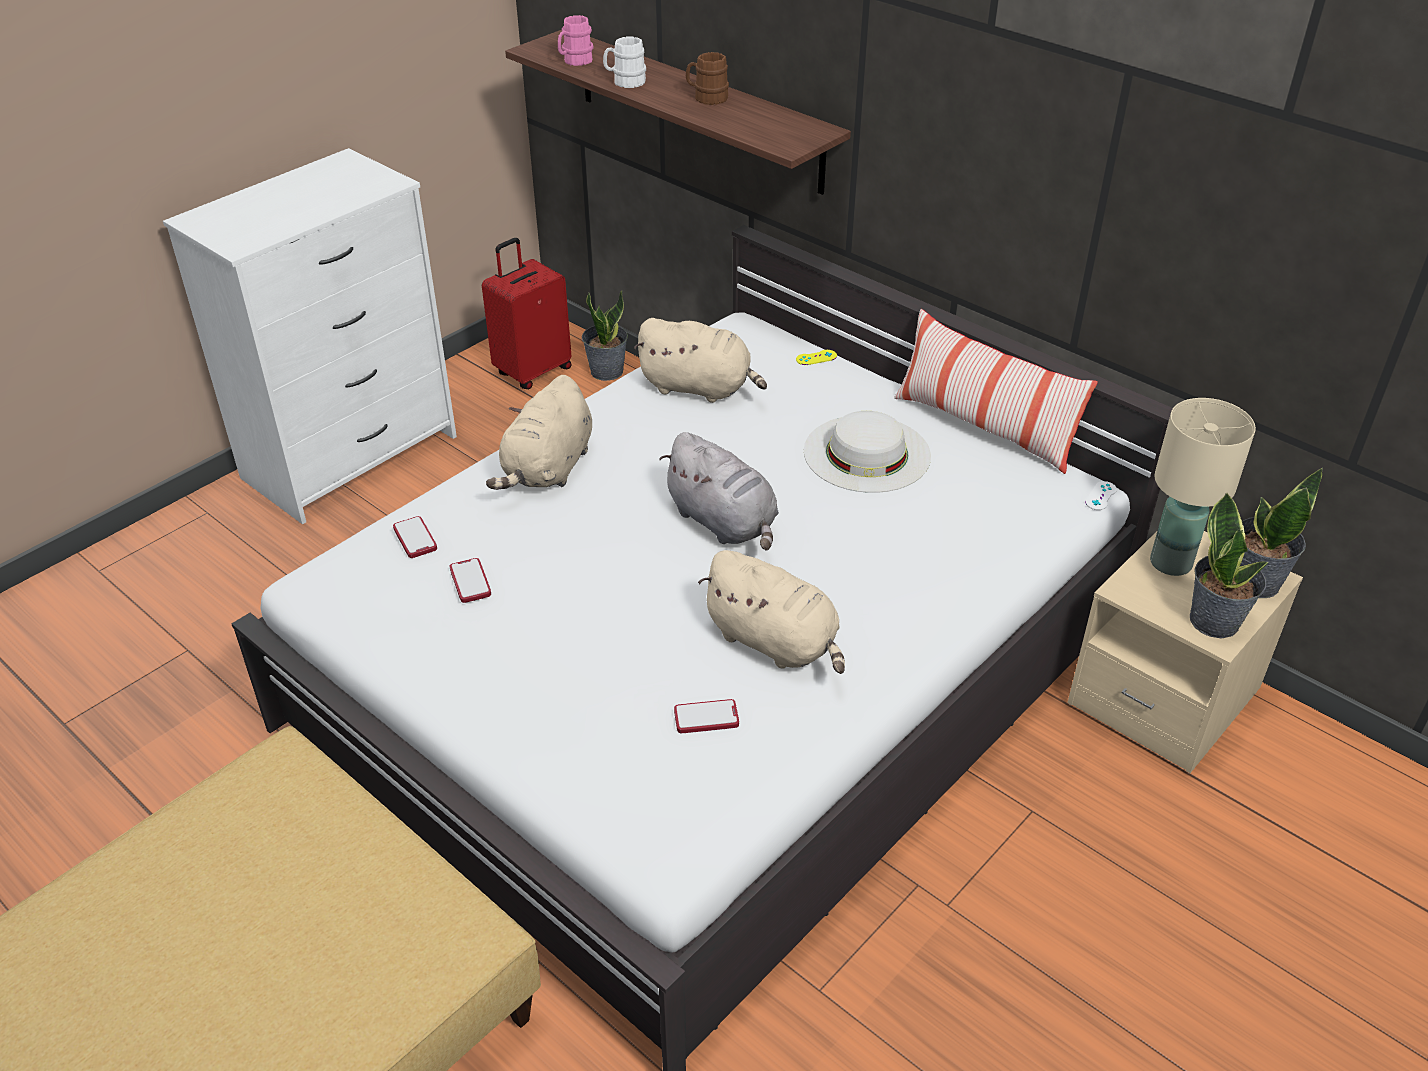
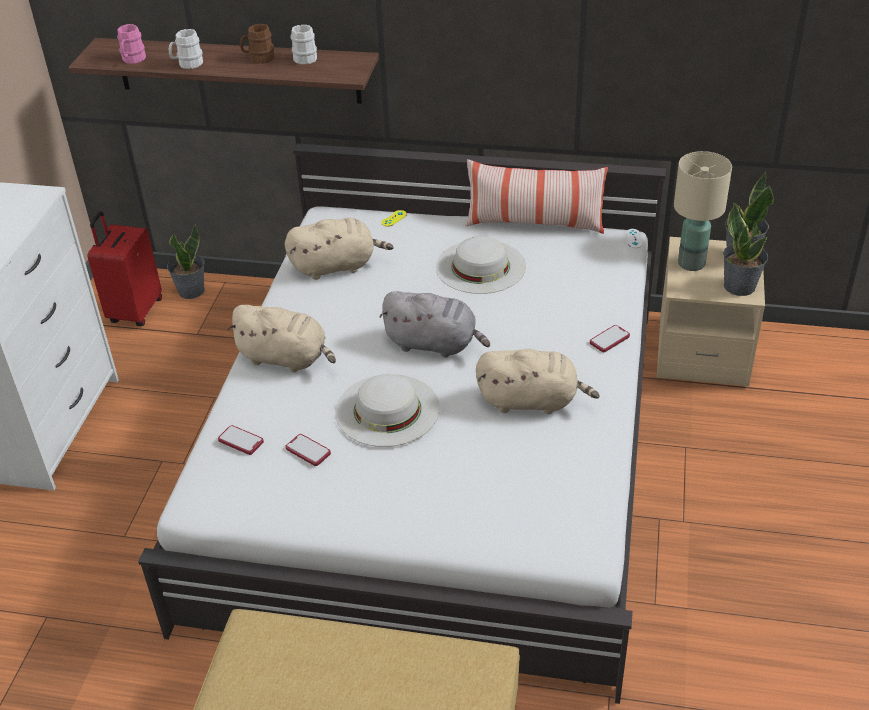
camera: 30 degrees left, 0 degrees up
(548, 469) = (286, 358): beige plush toy -> beige plush toy turned 60 degrees counterclockwise
(597, 575) = (387, 410): none -> white hat
(706, 718) = (533, 462): phone -> phone (609, 339)
(757, 111) = (303, 57): none -> white mug

